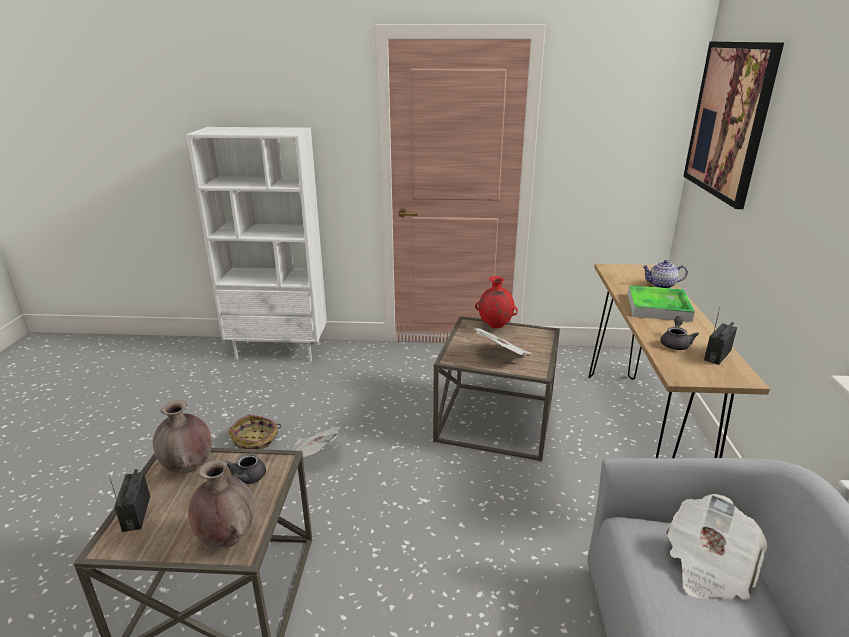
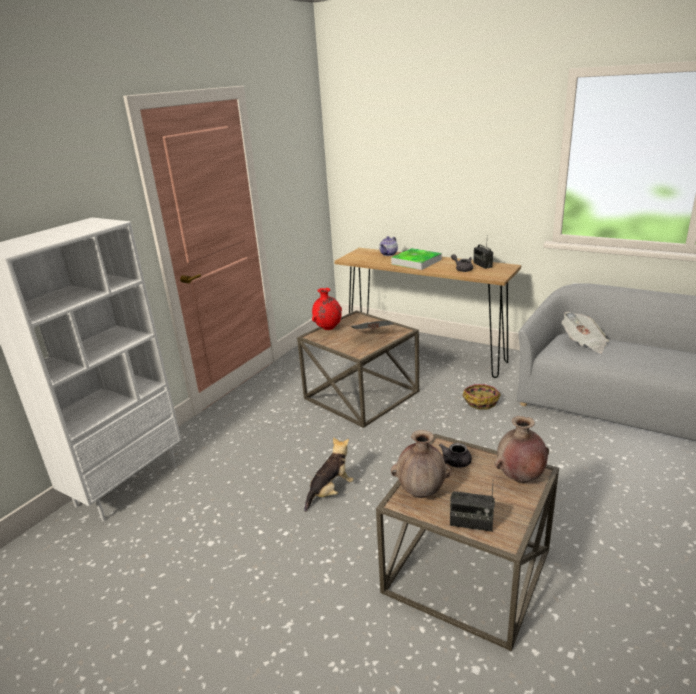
camera: 60 degrees left, 0 degrees up
(246, 479) = (454, 463): grey teapot -> grey teapot turned 90 degrees clockwise
(256, 440) = (278, 525): basket -> basket (481, 401)
(313, 455) = (330, 492): newspaper -> plush toy
(729, 120) = (373, 139): picture -> none

